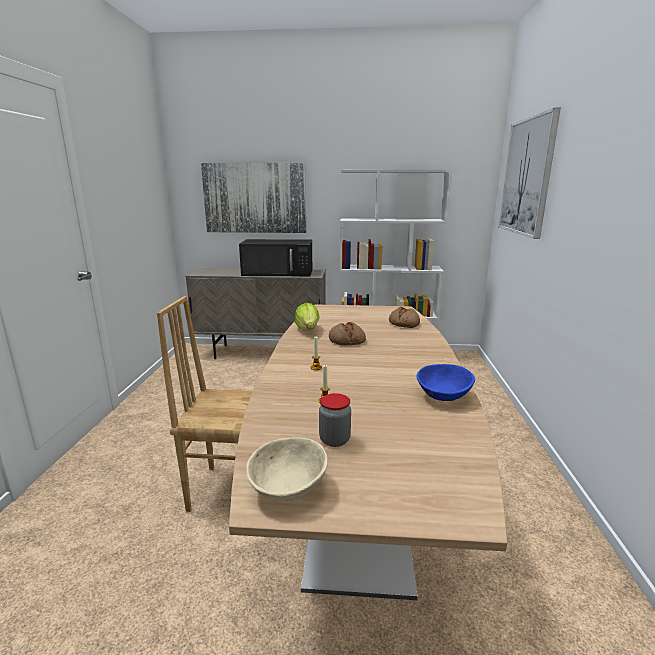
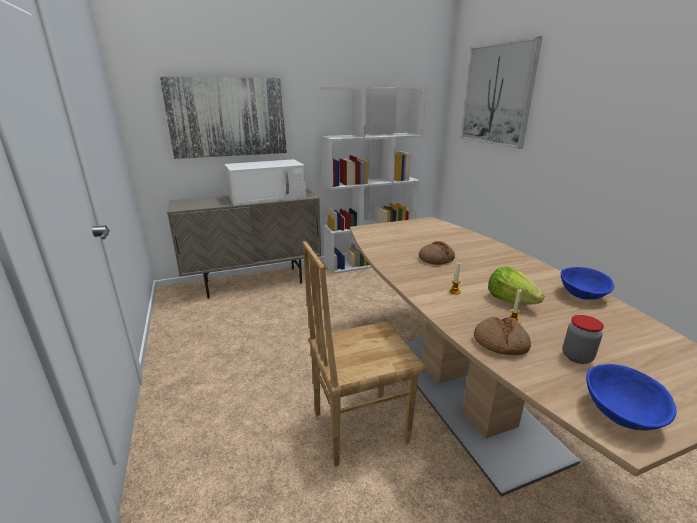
camera: 25 degrees left, 5 degrees up
(279, 272) = (268, 196): black microwave -> white microwave
(288, 489) = (620, 414): beige bowl -> blue bowl
(308, 330) = (387, 254): lettuce -> lettuce (510, 300)
(403, 324) = (453, 234): bread -> bread (500, 343)

